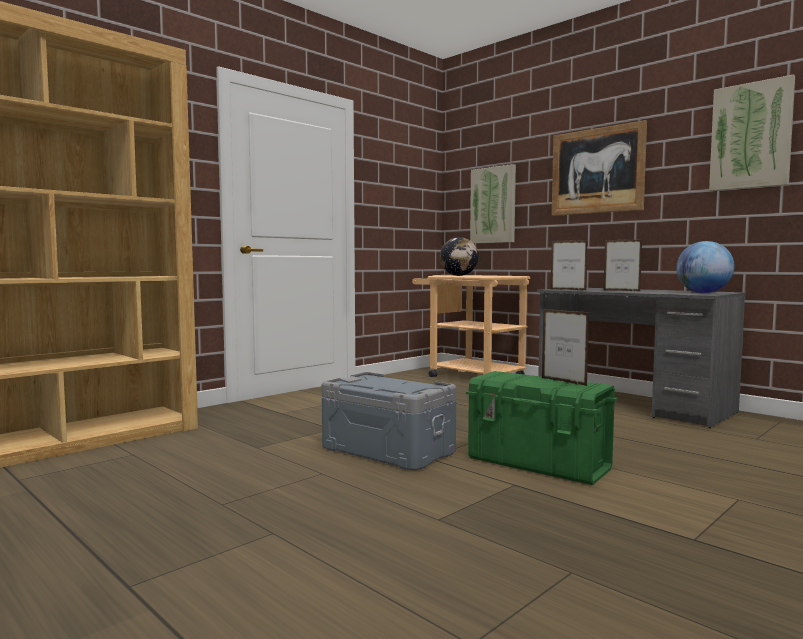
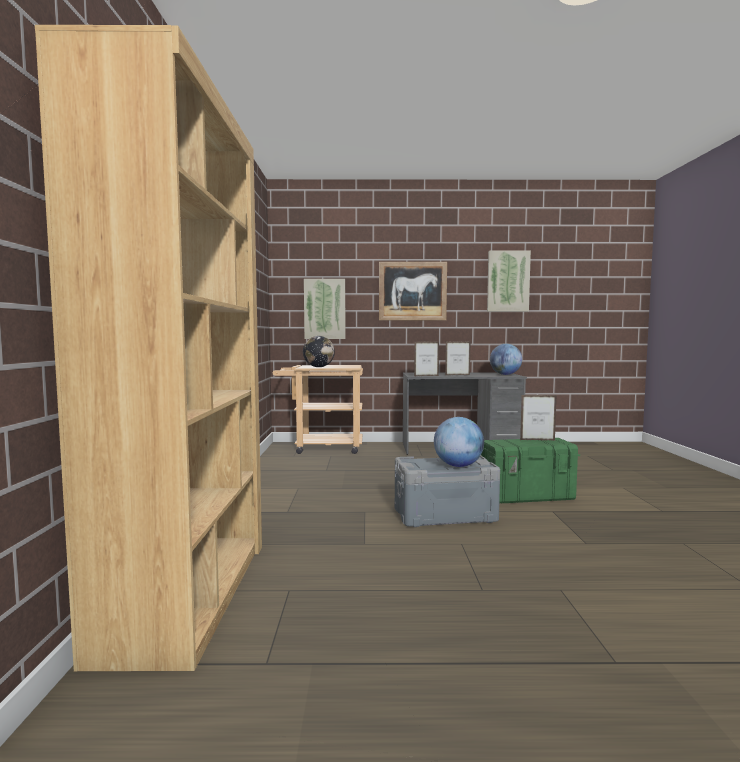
camera: 45 degrees left, 0 degrees up
(391, 388) = (458, 466): none -> globe

